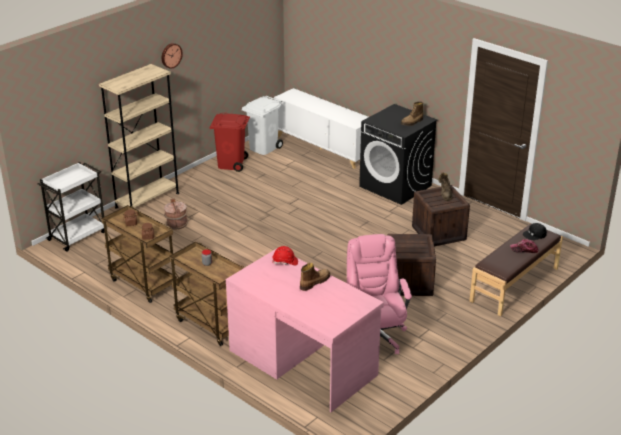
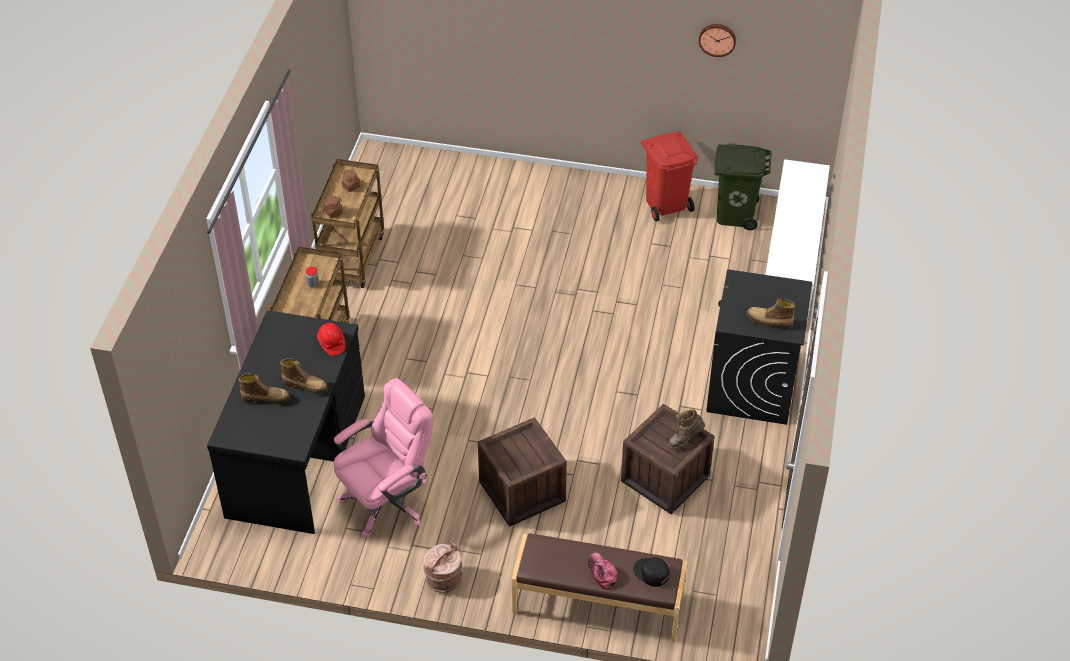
camera: 60 degrees right, 15 degrees up
(78, 235) = (405, 160): white cart -> none
(147, 200) = (520, 175): beige bookcase -> none
(171, 55) = (609, 23): wall clock -> wall clock (717, 39)
(176, 224) = (489, 225): brown bucket -> brown bucket (443, 578)
(263, 148) = (735, 214): white trash can -> green trash can
(303, 362) = (297, 457): pink desk -> black desk
(311, 301) = (266, 398): none -> boot

